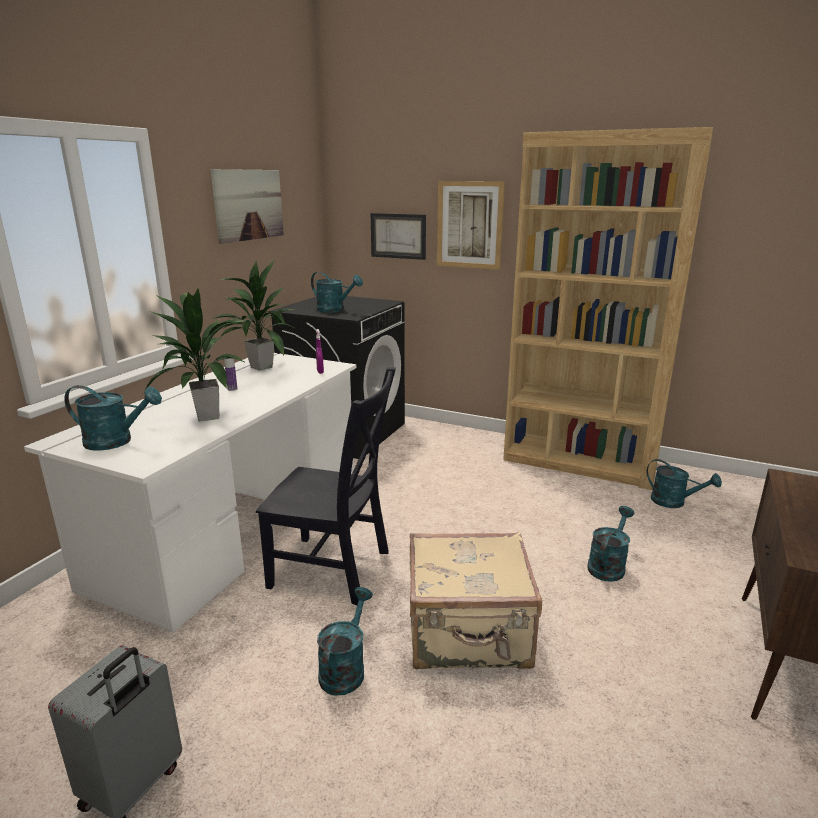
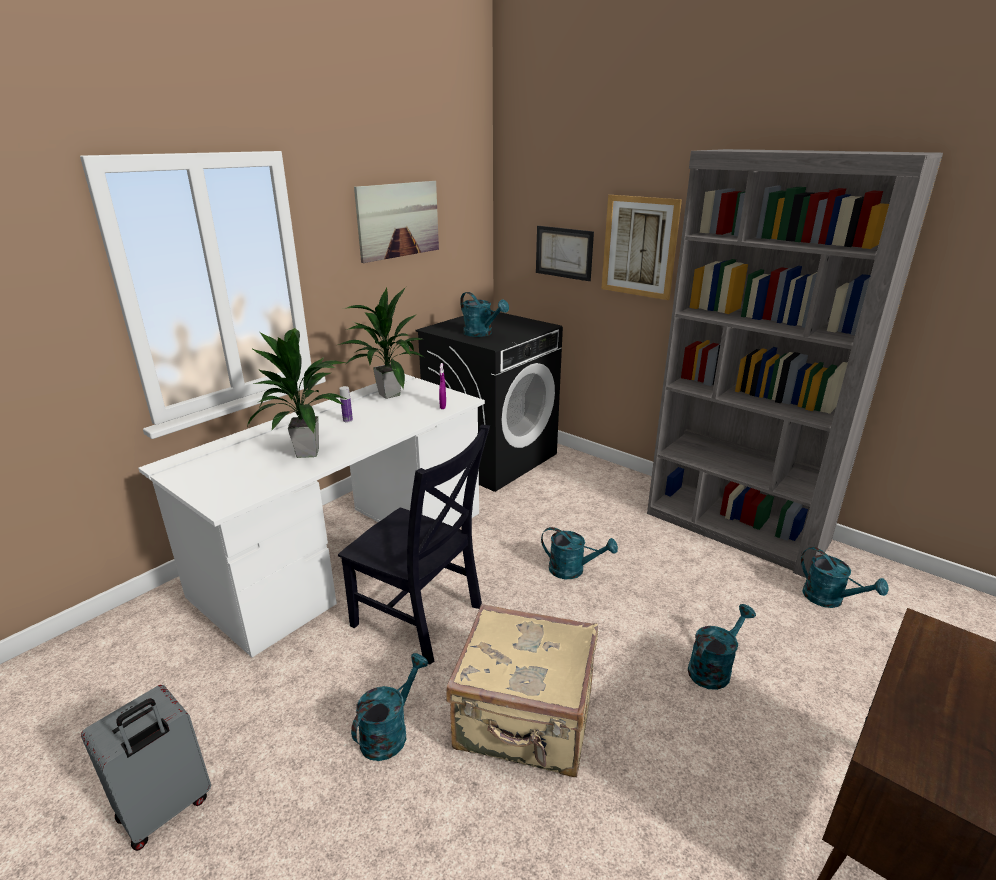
camera: 15 degrees right, 5 degrees up
(116, 442) = (214, 473): turquoise watering can -> turquoise watering can (573, 570)
(580, 462) = (735, 528): brown bookcase -> grey bookcase

